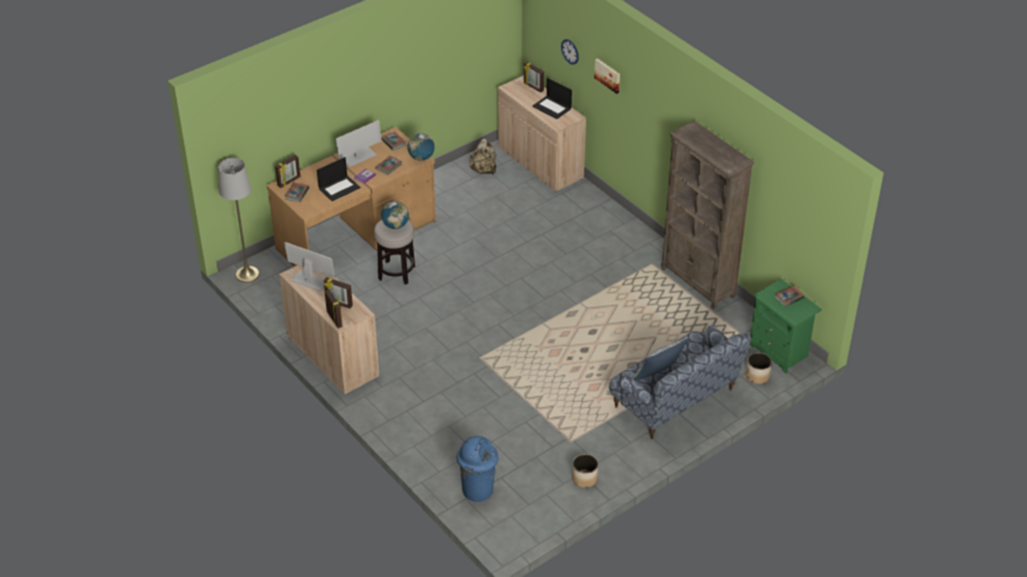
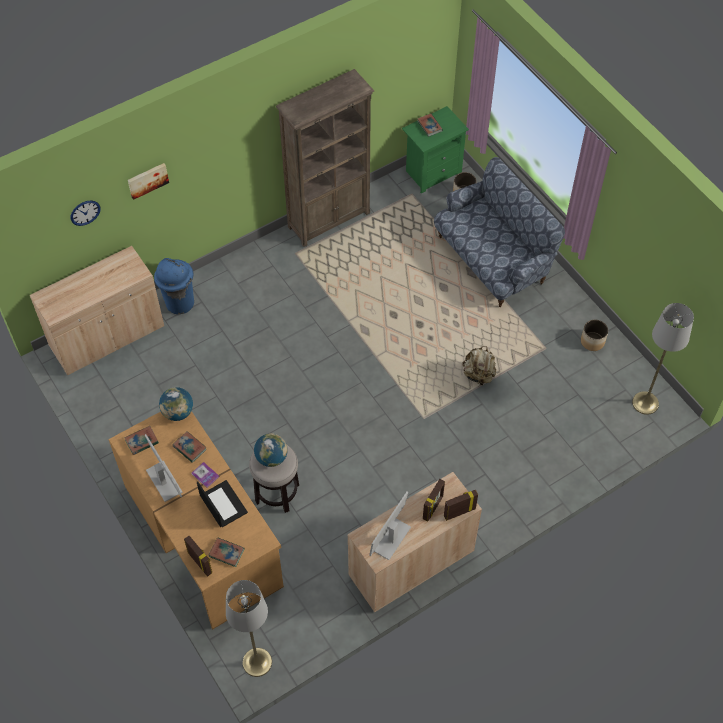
camera: 85 degrees left, 15 degrees up
(478, 489) = (607, 431): blue trash can -> blue trash can (179, 302)
(483, 170) = (106, 394): beige backpack -> beige backpack (478, 374)
(514, 520) = (645, 403): none -> grey floor lamp
(533, 87) = (59, 290): picture frame -> none
(552, 107) = (104, 275): laptop -> none
(658, 375) = (500, 251): pillow -> none

